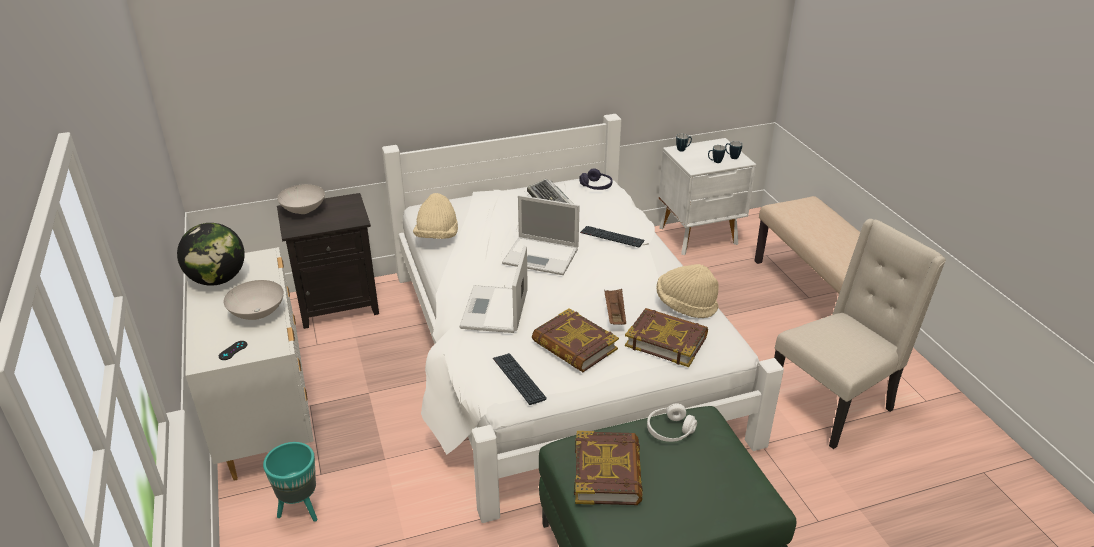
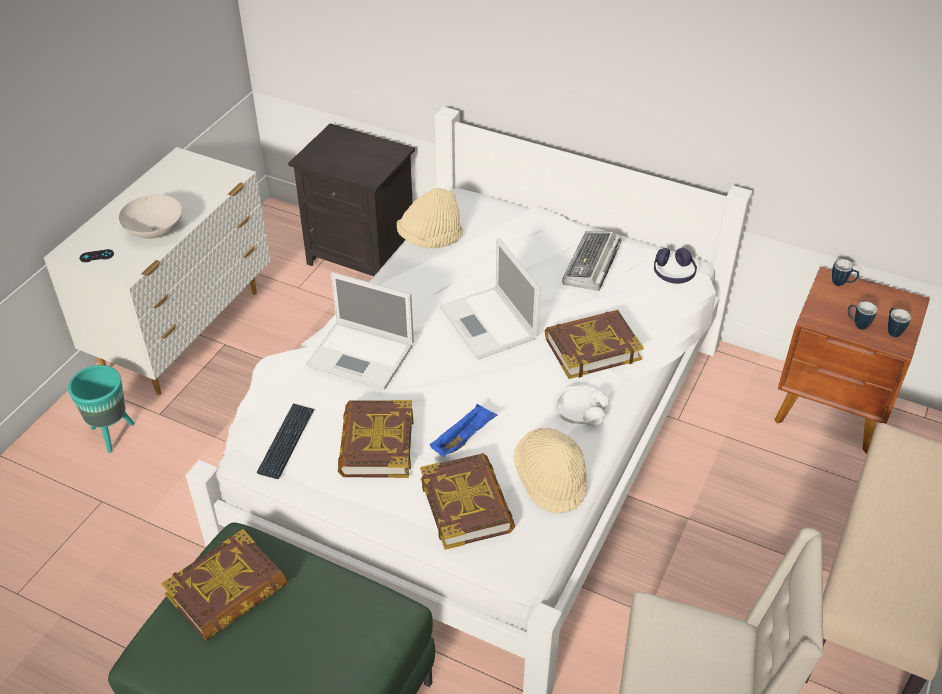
camera: 45 degrees right, 10 degrees up
(218, 279) = (173, 178): globe -> none
(304, 210) = (344, 141): white bowl -> none
(494, 310) = (362, 355): laptop -> laptop turned 120 degrees counterclockwise
(612, 237) = (592, 348): keyboard -> book
(614, 314) = (463, 438): brown tray -> blue tray
(670, 430) = (336, 598): white headphones -> white headphones (579, 412)
(699, 236) = (832, 411): white nightstand -> brown nightstand

